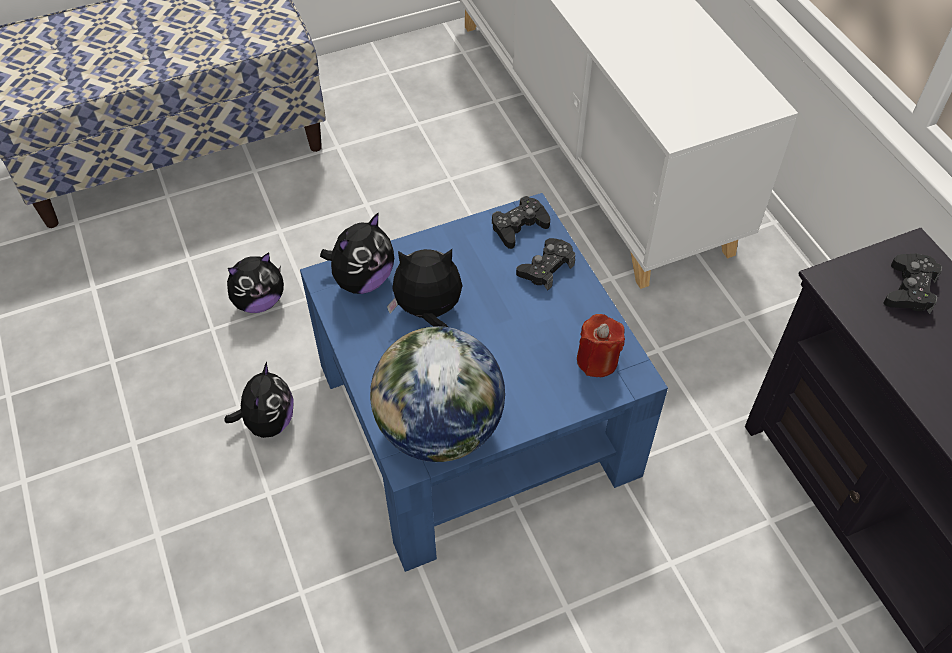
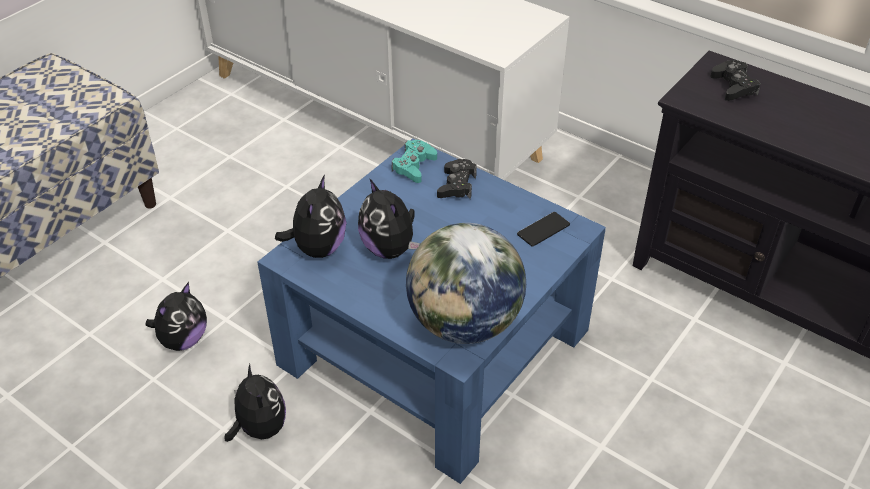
camera: 30 degrees left, 10 degrees down
(428, 312) = (390, 249): plush toy -> plush toy turned 90 degrees counterclockwise
(519, 227) = (414, 166): black game controller -> turquoise game controller
(597, 360) = (543, 230): red candle -> phone

